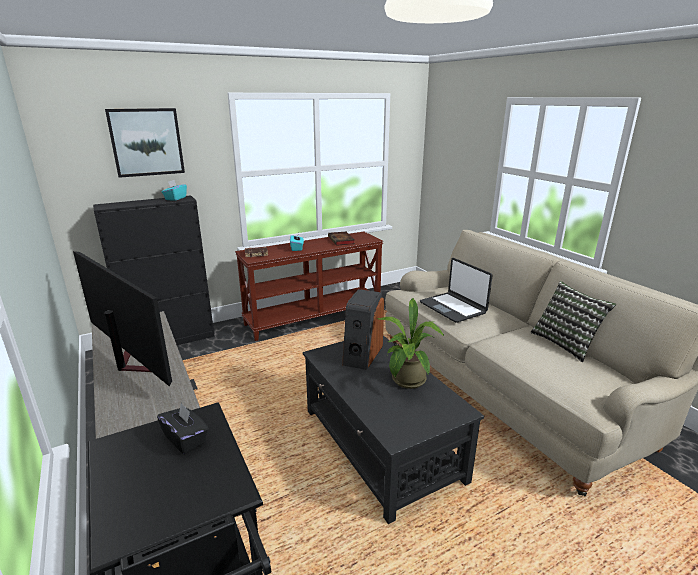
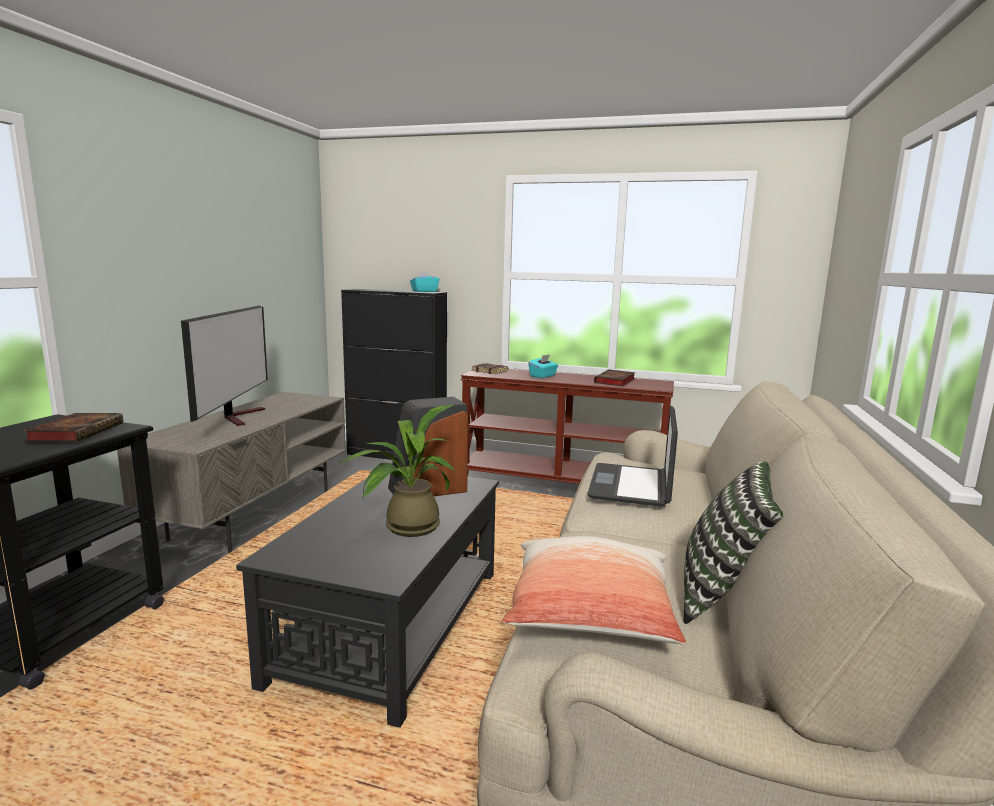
camera: 45 degrees right, 10 degrees down
(146, 142) = (415, 230): picture -> none
(186, 439) = (77, 432): black tissue box -> book
(563, 376) = (591, 614): none -> pillow

